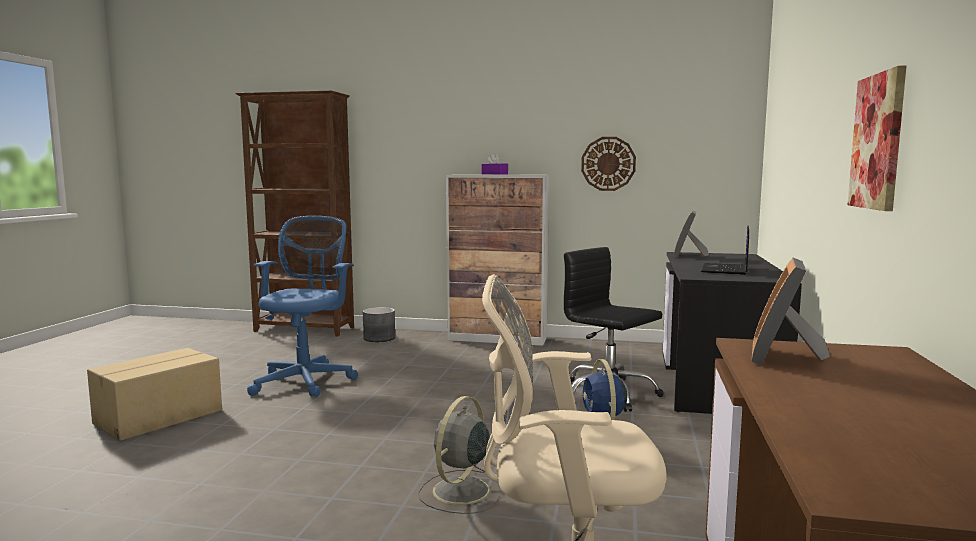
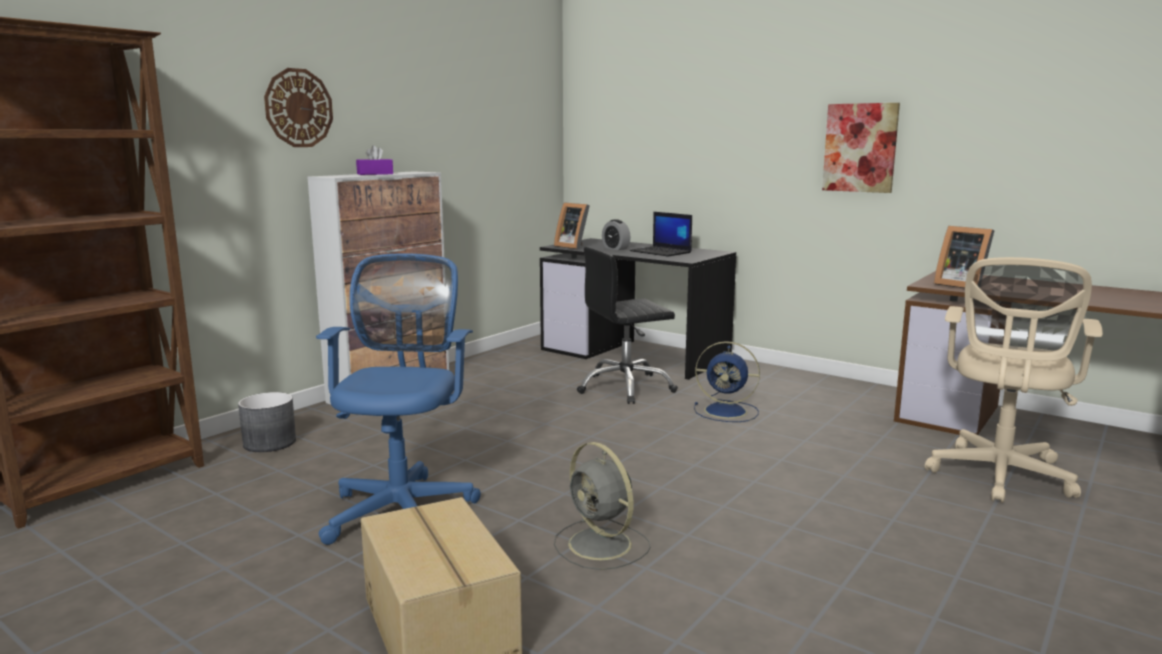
camera: 65 degrees left, 5 degrees up
(306, 380) = (402, 508): blue office chair -> blue office chair turned 60 degrees clockwise
(460, 492) = (803, 474): grey fan -> grey fan (602, 545)
(608, 164) = (462, 156): wall clock -> wall clock (298, 108)
(711, 261) = (615, 248): none -> alarm clock

